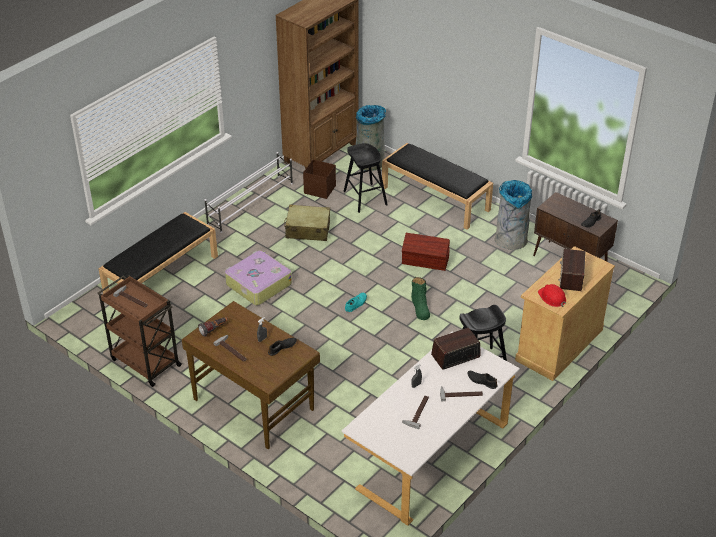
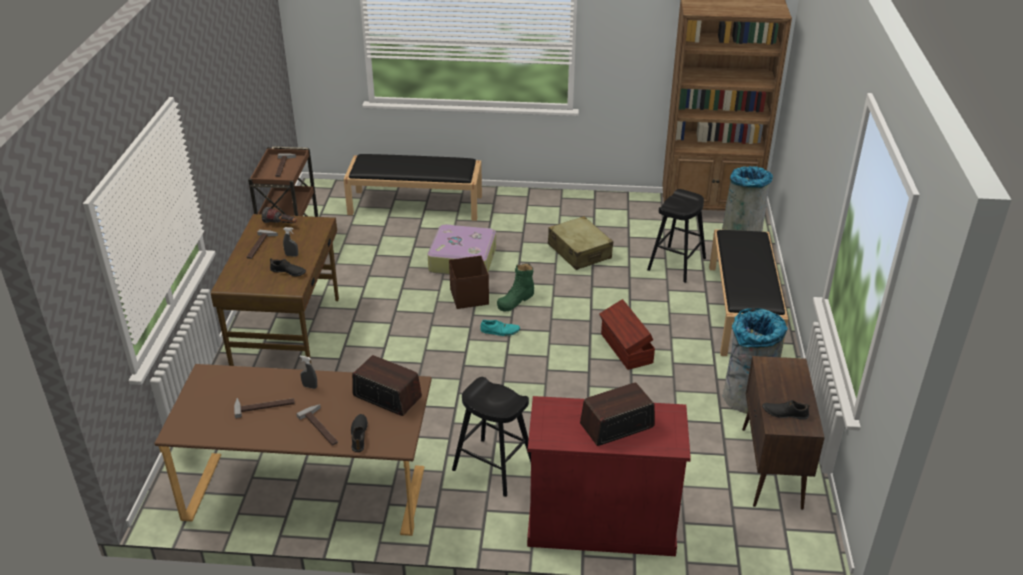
camera: 55 degrees right, 5 degrees down
(251, 203) = (576, 204): white shoe rack -> none
(320, 190) = (650, 232): brown storage box -> brown storage box (469, 297)
(420, 308) = (543, 378): green boot -> green boot (516, 300)
(429, 453) = (310, 488): white desk -> brown desk
(552, 297) = (555, 424): red hard hat -> none
(559, 344) = (601, 524): beige cabinet -> red cabinet

